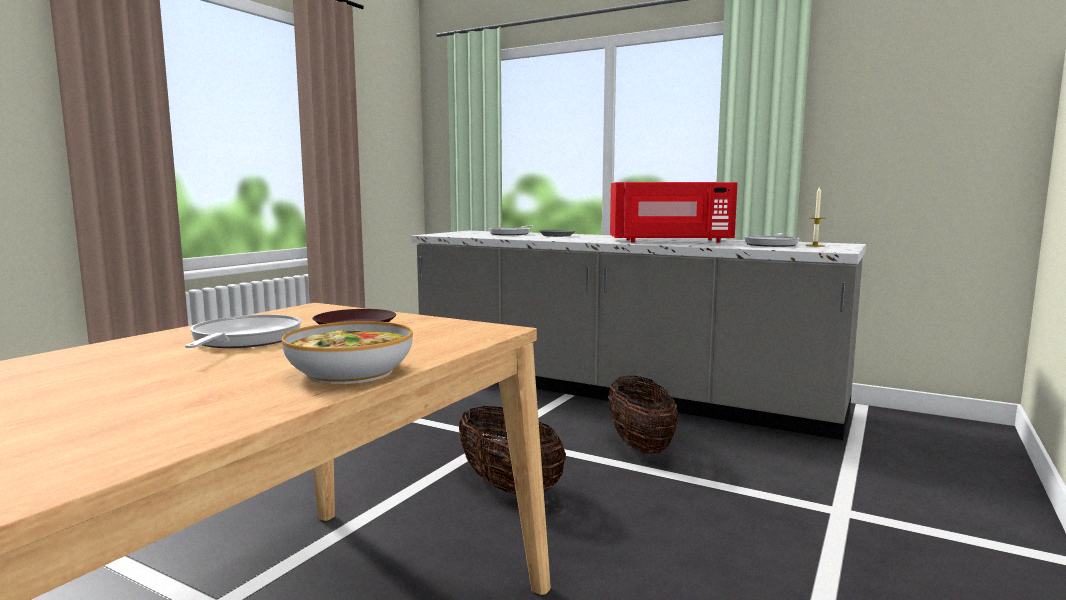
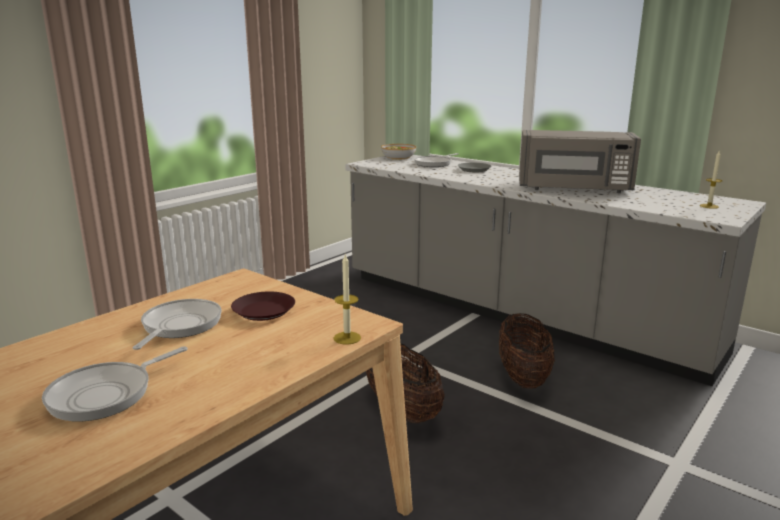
camera: 10 degrees right, 10 degrees up
(351, 372) = (243, 380): bowl -> bowl (398, 157)
(474, 339) = (347, 338): none -> candle
(671, 241) = (574, 189): red microwave -> grey microwave
(772, 244) = (668, 201): frying pan -> frying pan (106, 394)

